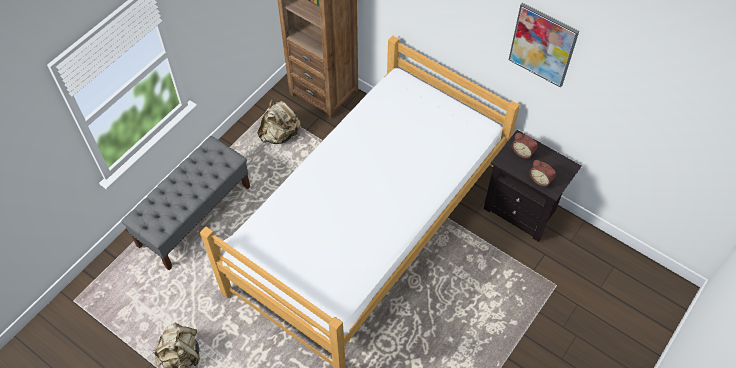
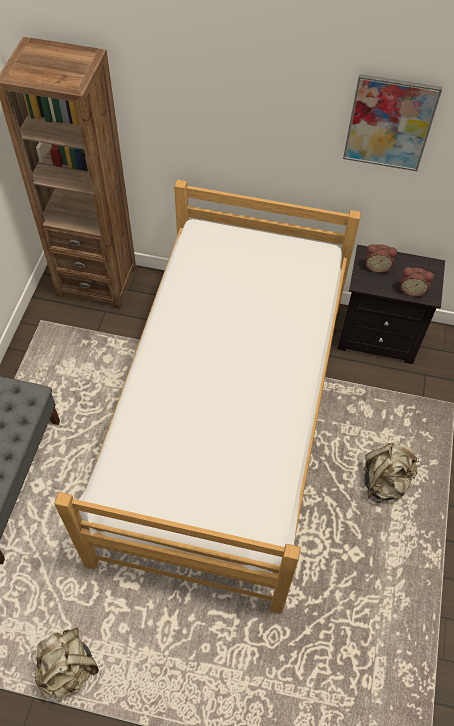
camera: 25 degrees left, 0 degrees up
(280, 135) = (68, 347): beige backpack -> beige backpack (385, 481)

